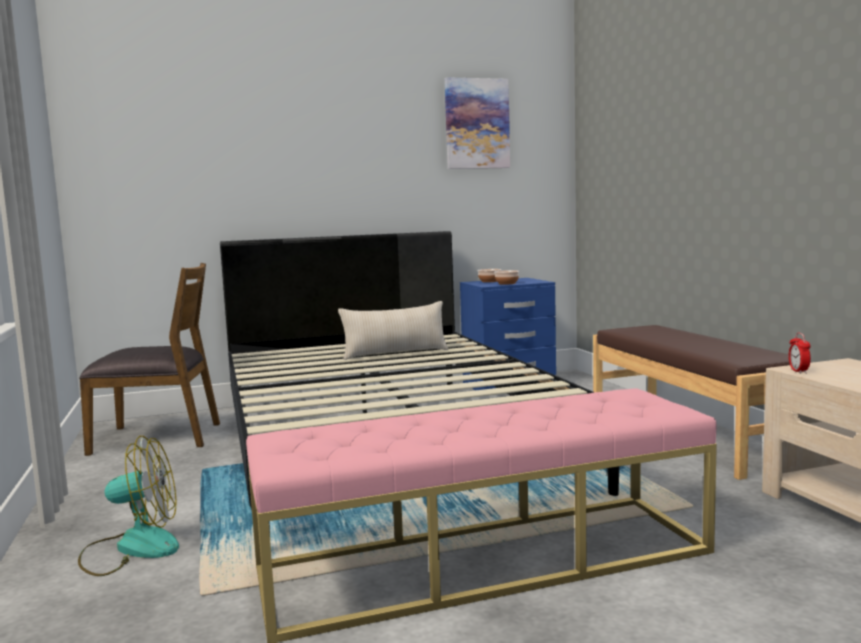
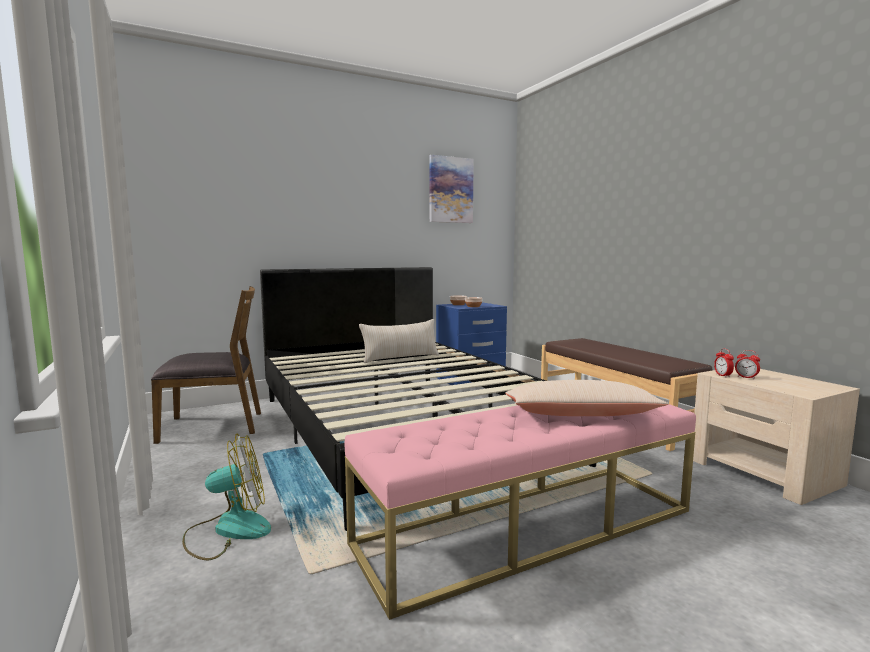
camera: 10 degrees left, 0 degrees up
(550, 417) = (579, 414): none -> beige pillow
(831, 373) = (746, 377): none -> alarm clock

